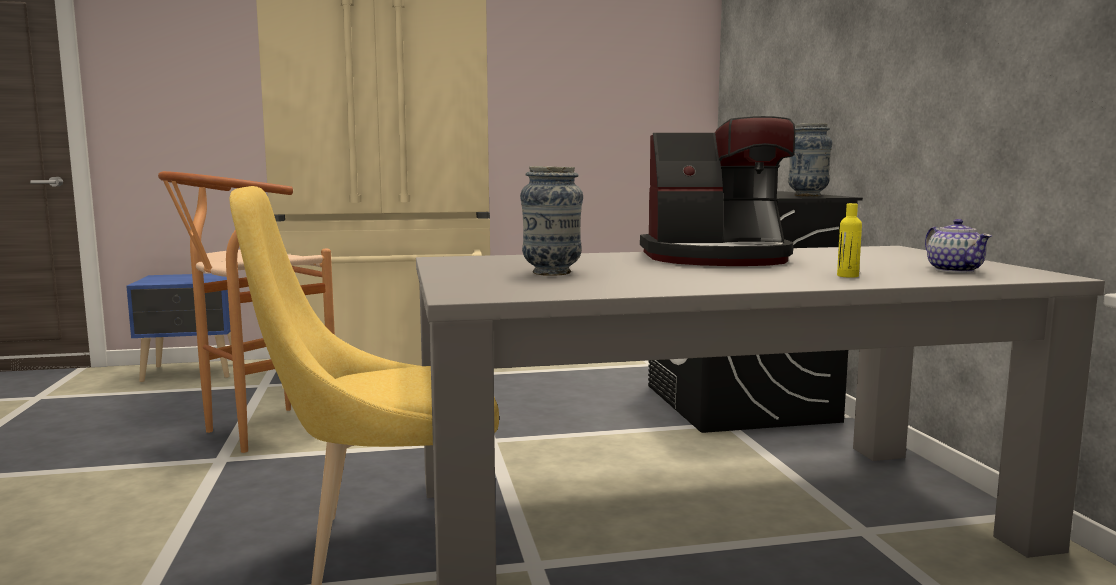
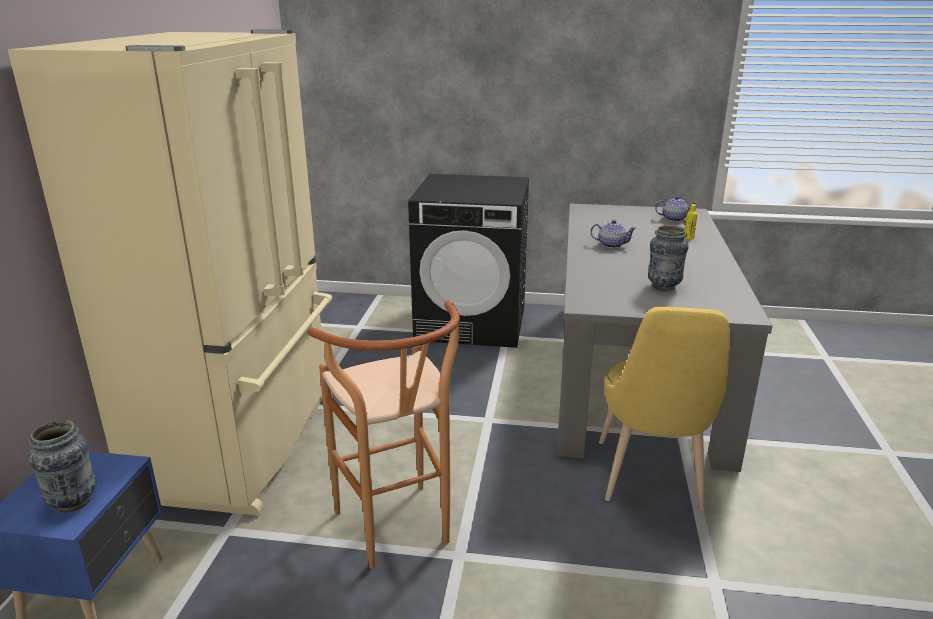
camera: 70 degrees left, 15 degrees up
(717, 258) = (611, 245): coffee machine -> teapot
(807, 195) = (503, 181): vase -> vase (73, 502)

